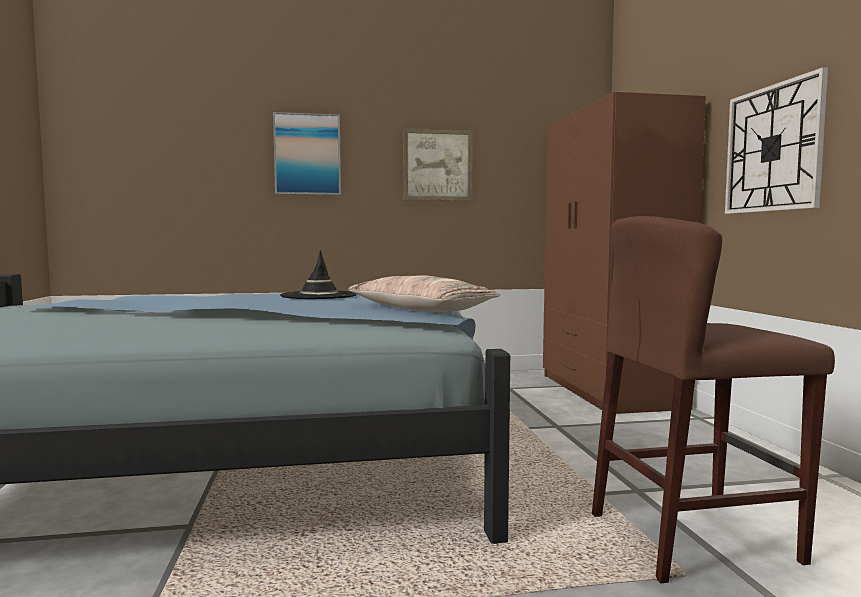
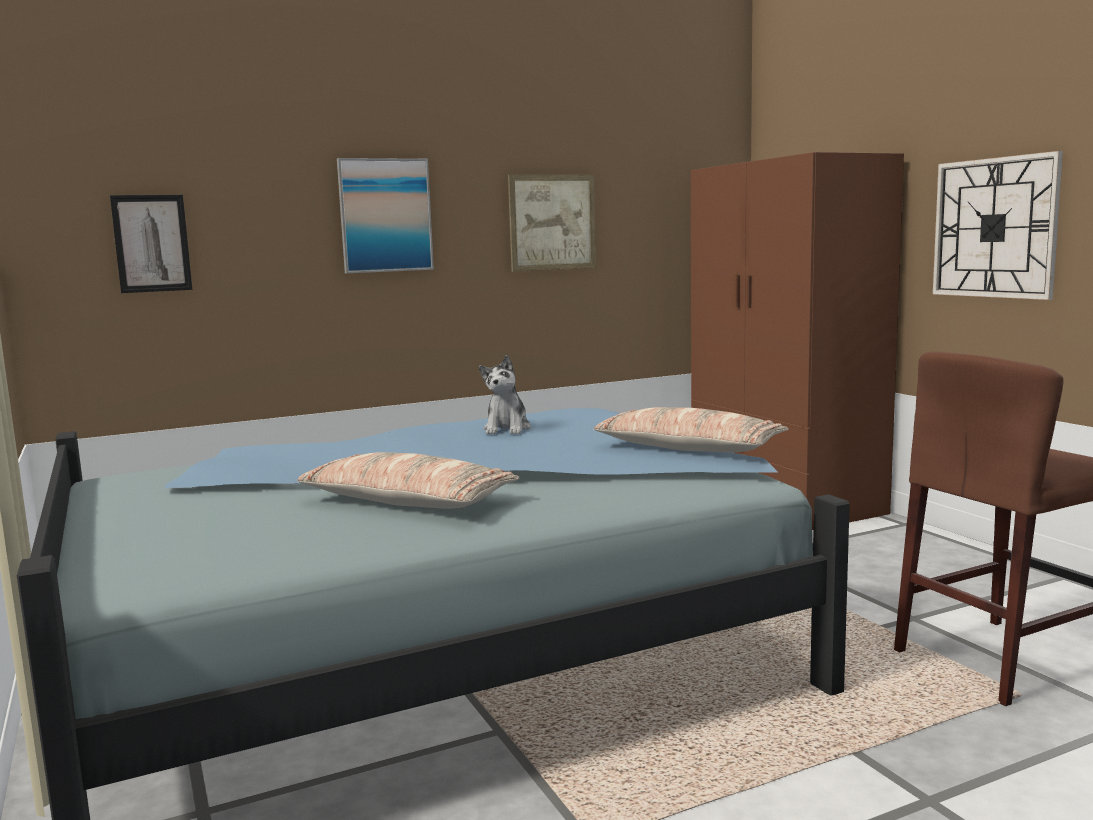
camera: 15 degrees left, 5 degrees up
(141, 166) = (152, 243): none -> picture
(142, 323) = (406, 502): none -> pillow
(319, 296) = (507, 429): black hat -> plush toy

